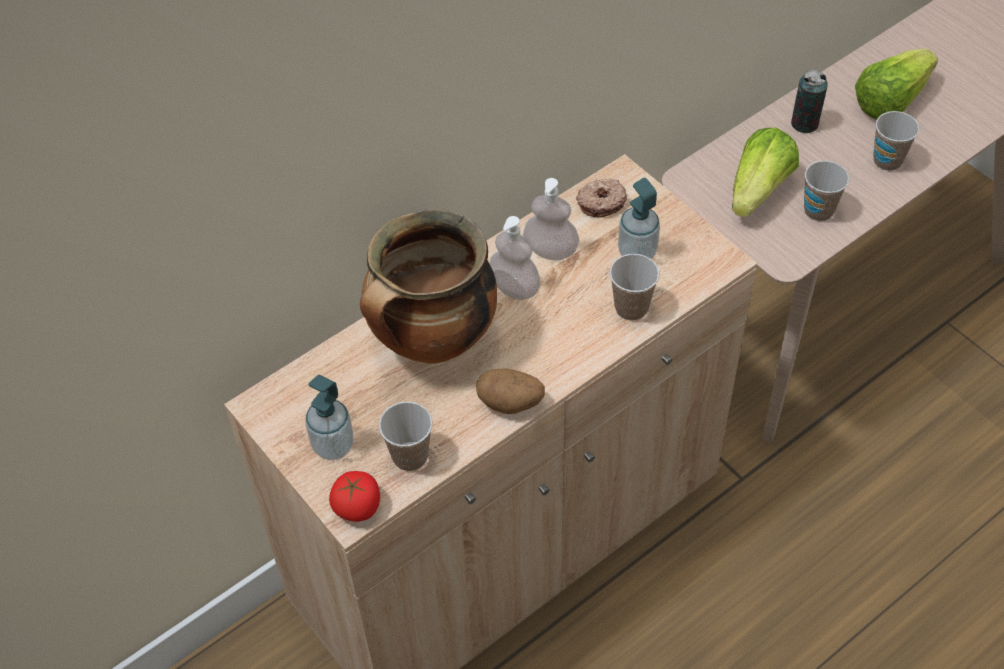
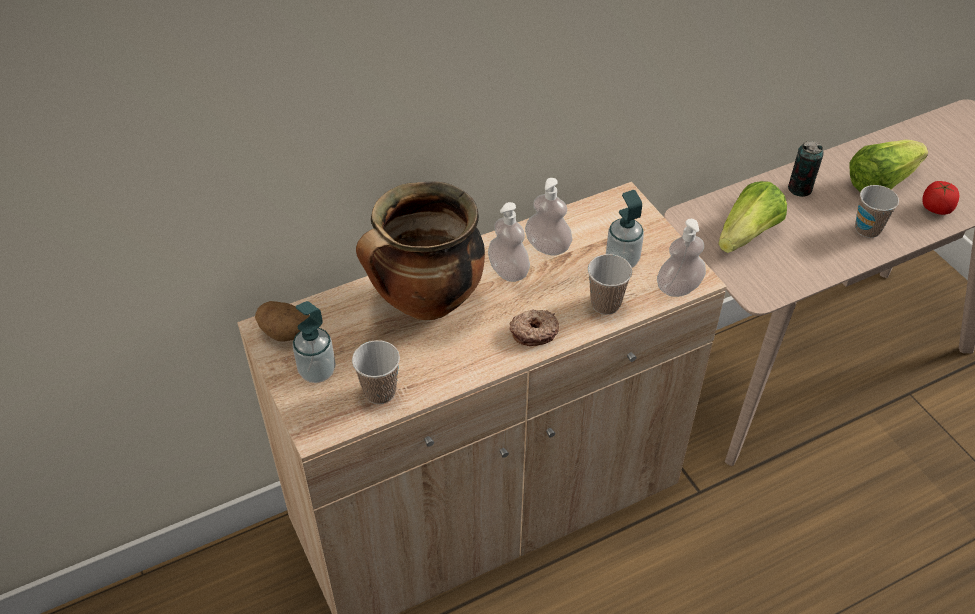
camera: 10 degrees right, 5 degrees down
(357, 506) = (322, 425): tomato -> tomato (936, 208)
(511, 402) = (479, 363): potato -> potato (287, 333)
(601, 202) = (601, 216): donut -> donut (533, 332)
(706, 274) = (678, 288): none -> soap dispenser
(818, 210) = (797, 260): cup -> none

